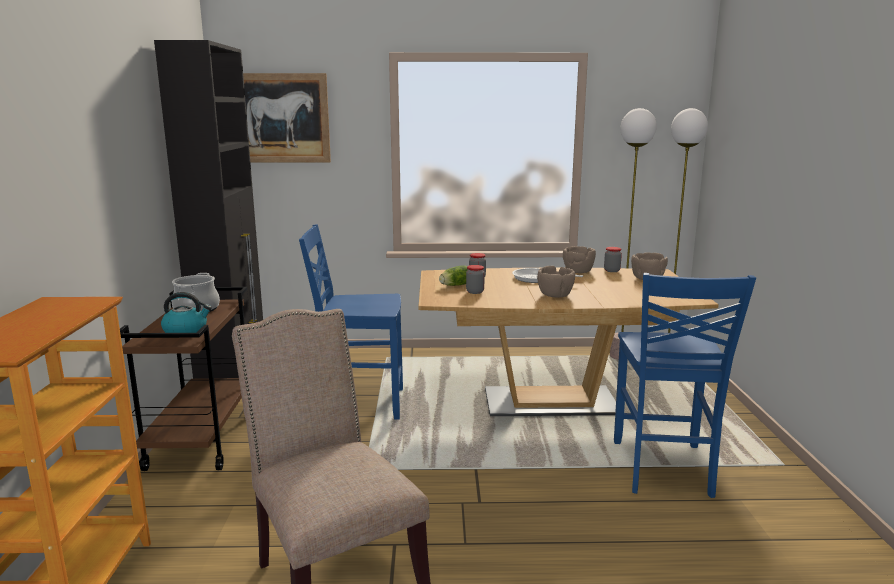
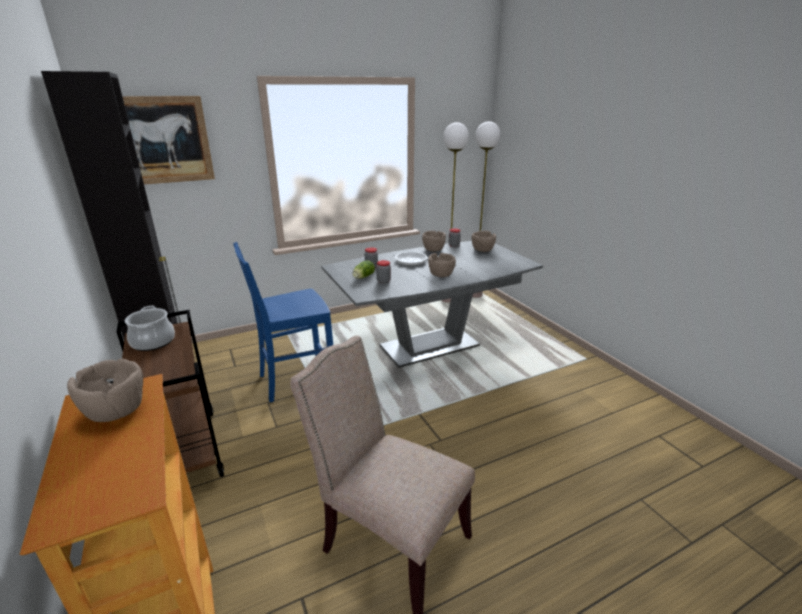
camera: 25 degrees left, 10 degrees up
(60, 310) = (117, 411): none -> brown bowl
(186, 331) = (168, 370): kettle -> none
(550, 402) = (429, 346): brown dining table -> grey dining table
(662, 469) = (528, 380): blue chair -> none

